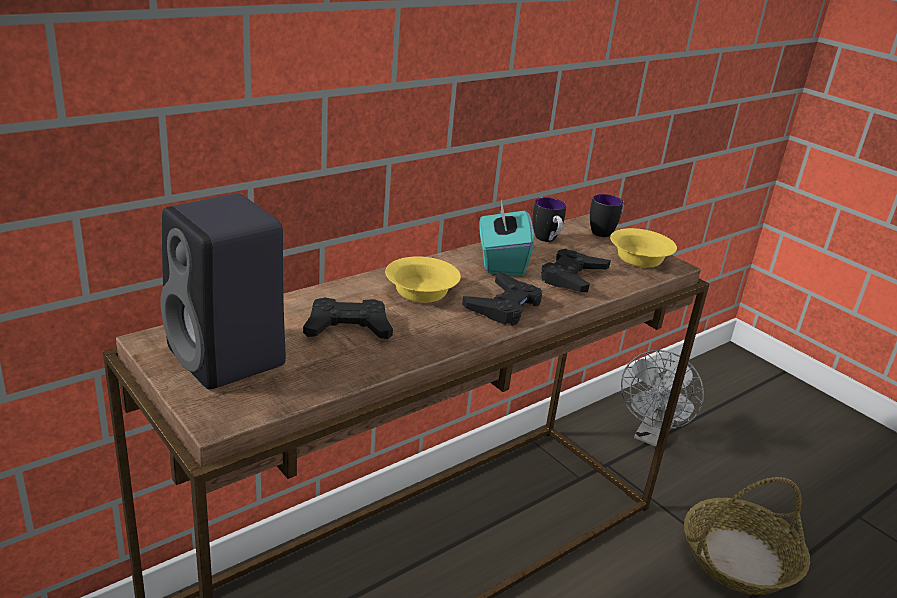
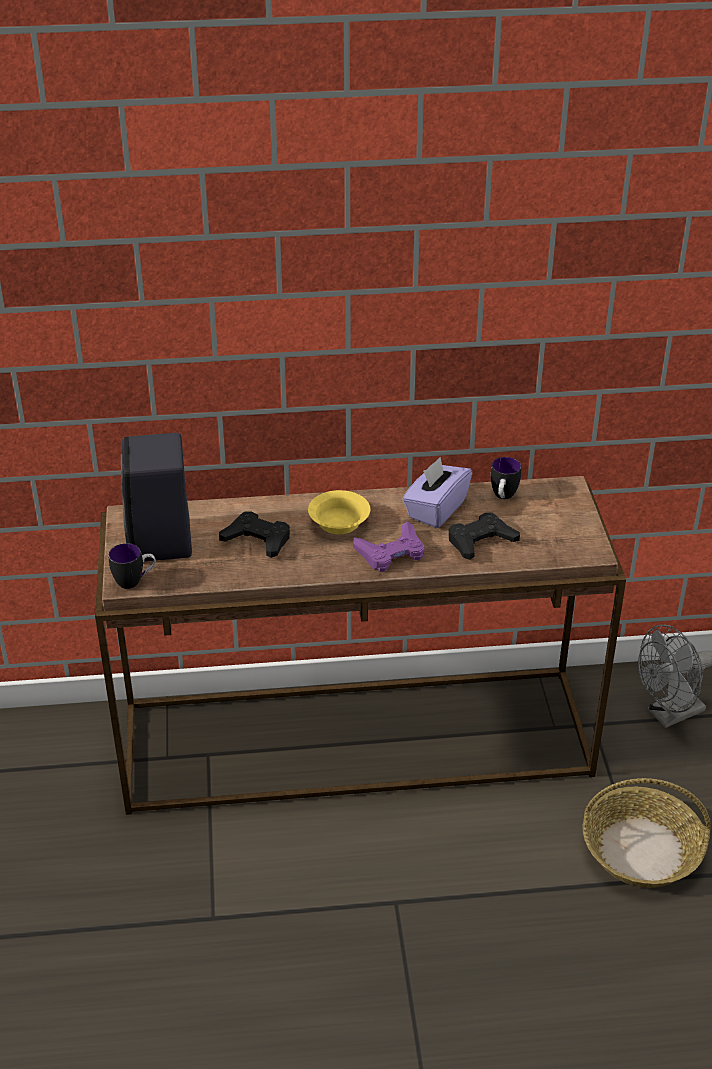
camera: 35 degrees right, 10 degrees up
(501, 261) = (436, 509): turquoise tissue box -> purple tissue box
(504, 306) = (391, 553): black game controller -> purple game controller
(605, 232) = (571, 500): mug -> mug (135, 581)
(640, 259) = (569, 538): yellow bowl -> none

